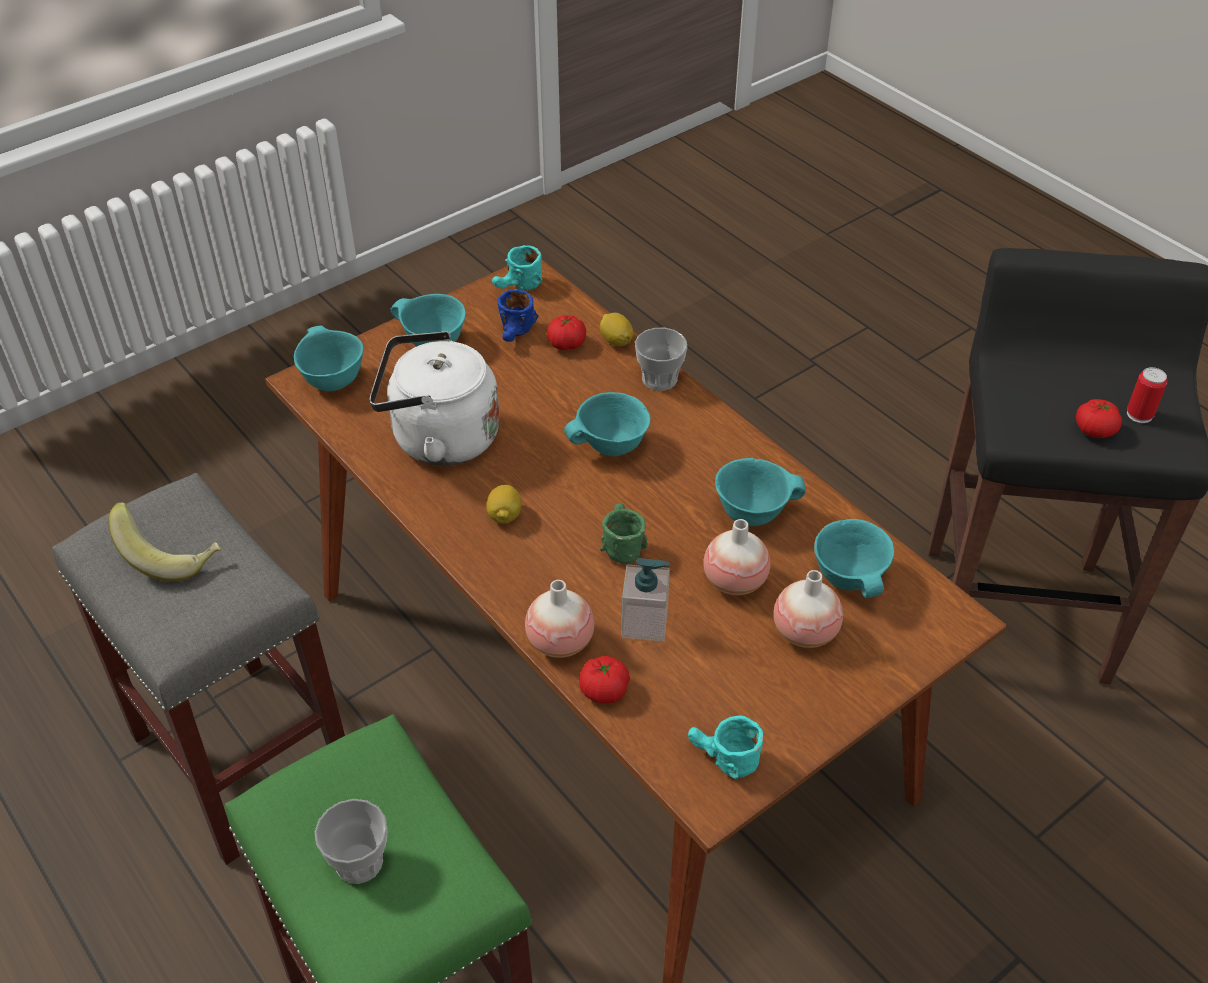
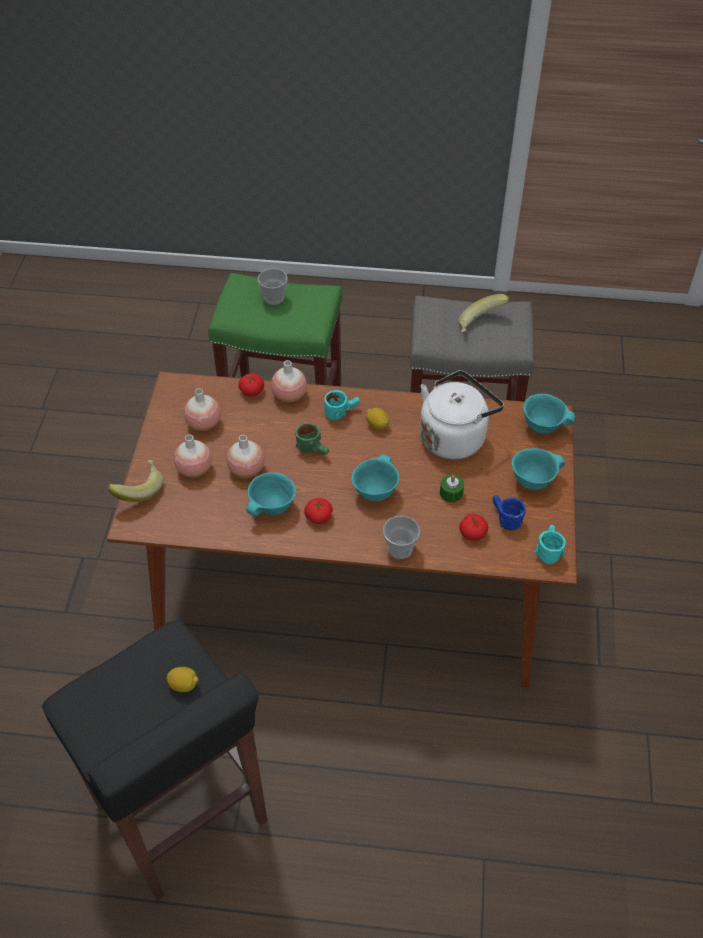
camera: 135 degrees right, 5 degrees up
(532, 390) = (451, 493): none -> green candle
(616, 341) = (451, 556): lemon -> lemon (184, 685)
(645, 623) = (264, 425): soap dispenser -> none
(721, 760) = (181, 399): turquoise mug -> turquoise mug (341, 411)
(727, 692) = (204, 423): none -> vase
(851, 579) = (196, 508): turquoise bowl -> none
(910, 660) = (138, 489): none -> banana
(1094, 430) = (127, 676): tomato -> tomato (318, 517)
(1139, 414) = (107, 712): can -> none

